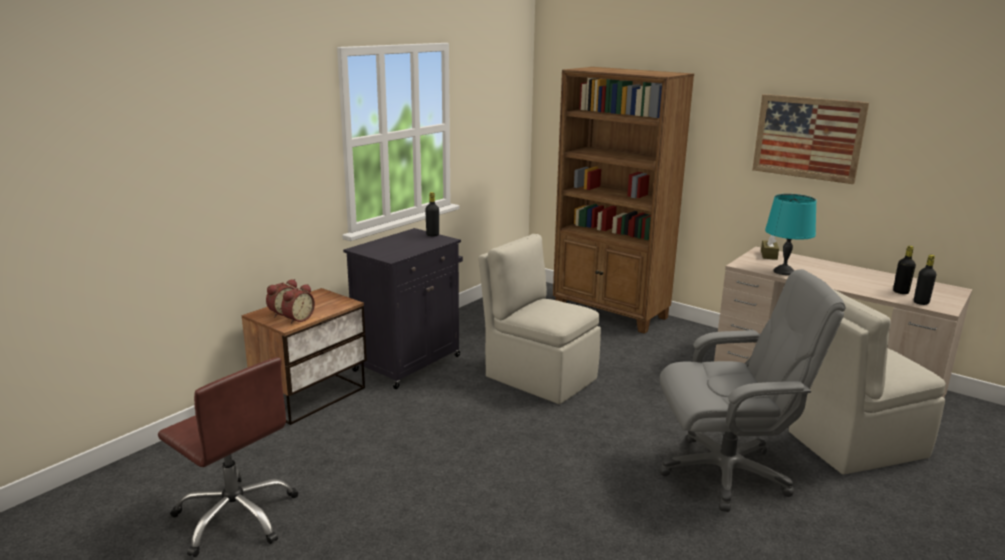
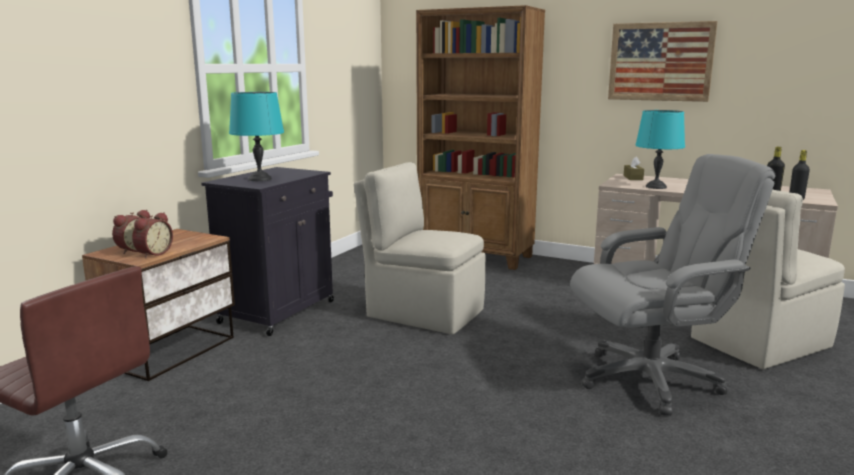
camera: 10 degrees left, 5 degrees down
(394, 248) = (259, 179): none -> turquoise table lamp
(432, 235) = (298, 170): black bottle -> none

